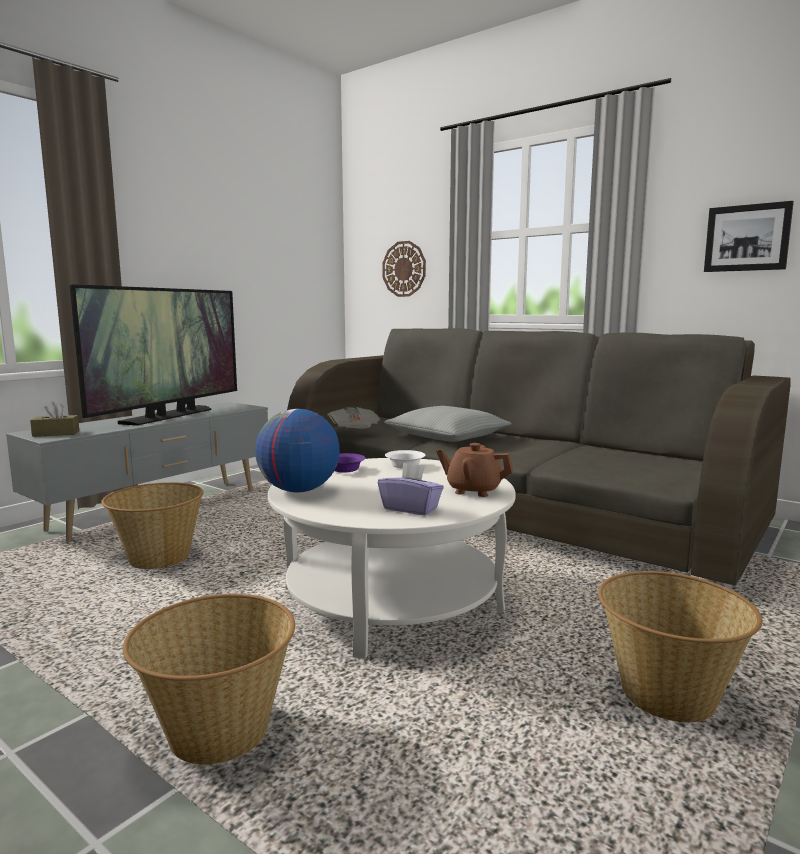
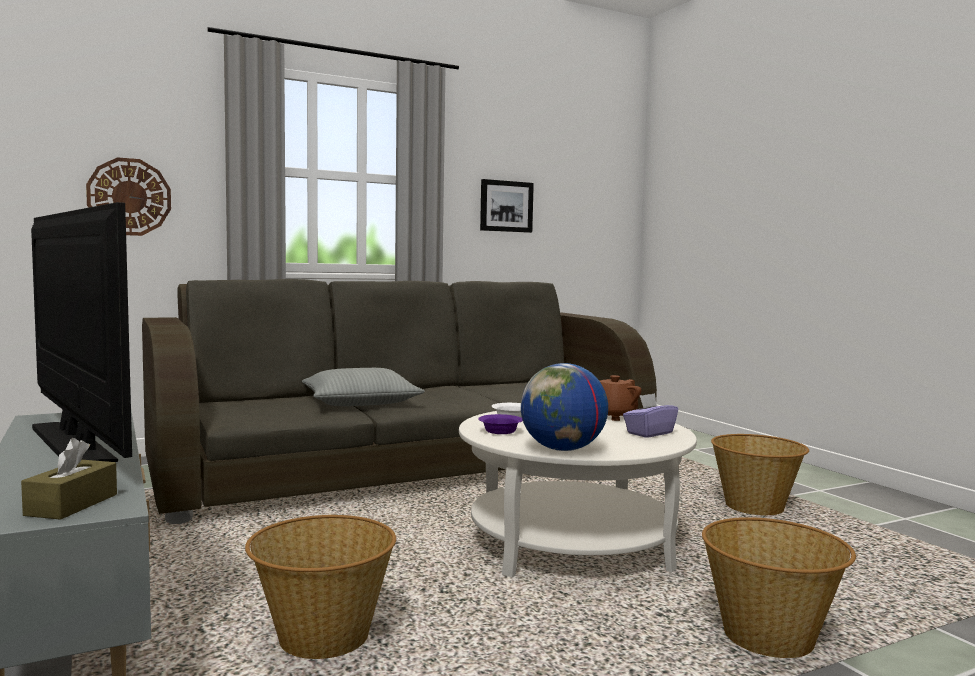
camera: 65 degrees left, 5 degrees down
(355, 433) = (269, 419): newspaper -> none

